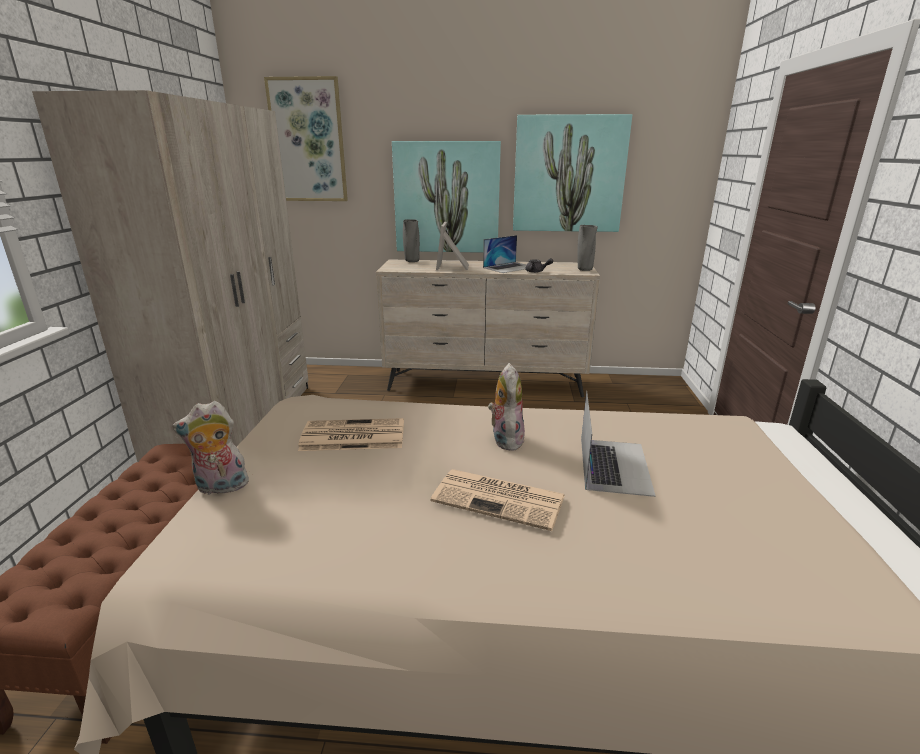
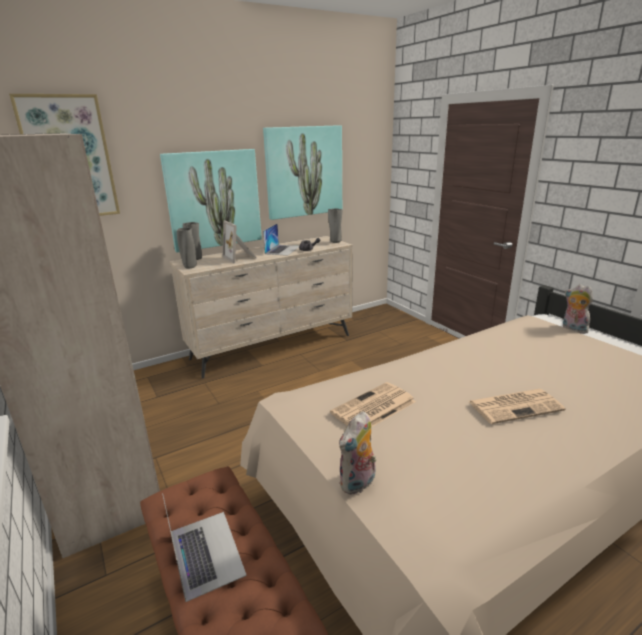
camera: 35 degrees left, 0 degrees up
(393, 266) = (189, 267): none -> grey vase
(505, 439) = (457, 371): plush toy -> plush toy (573, 329)
(614, 465) = (527, 364): laptop -> laptop (206, 552)

